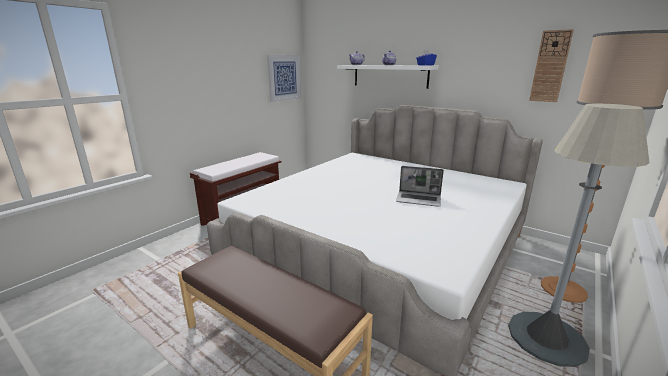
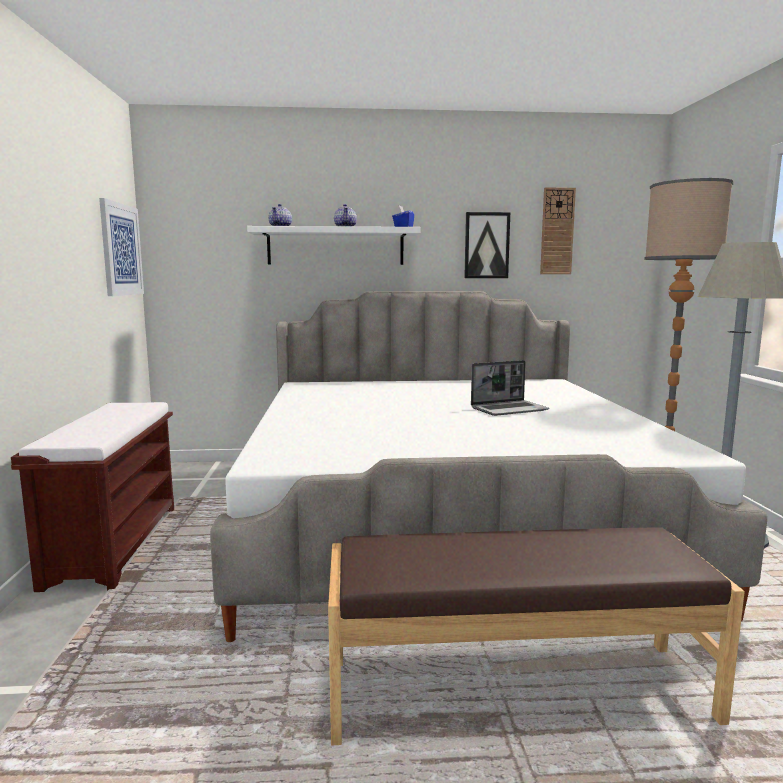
camera: 40 degrees left, 10 degrees down
(488, 77) = (486, 245): none -> picture

